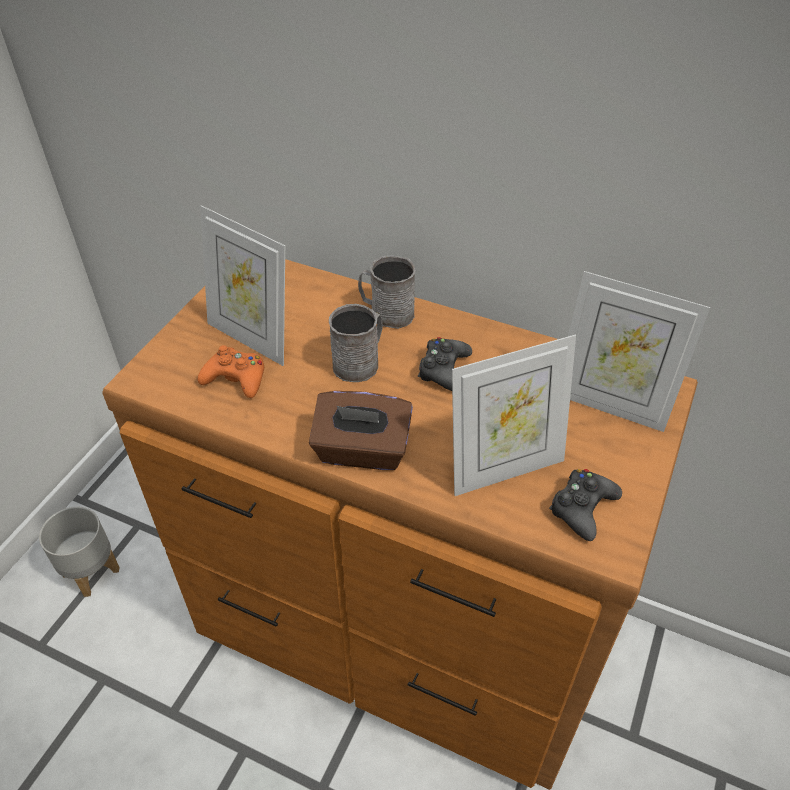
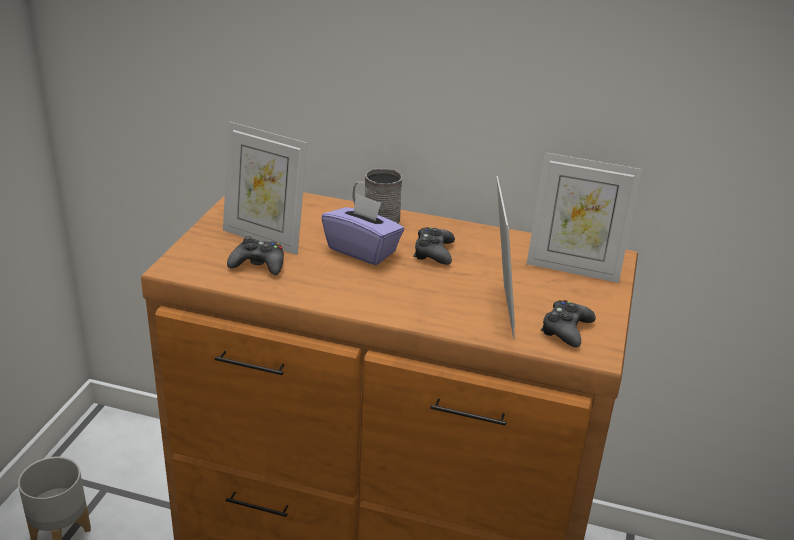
camera: 10 degrees left, 15 degrees down
(236, 379) = (258, 264): orange game controller -> black game controller
(360, 362) = (362, 250): grey mug -> purple tissue box
(362, 451) = (379, 304): brown tissue box -> none
(504, 468) = (498, 309): picture frame -> picture frame turned 60 degrees counterclockwise

